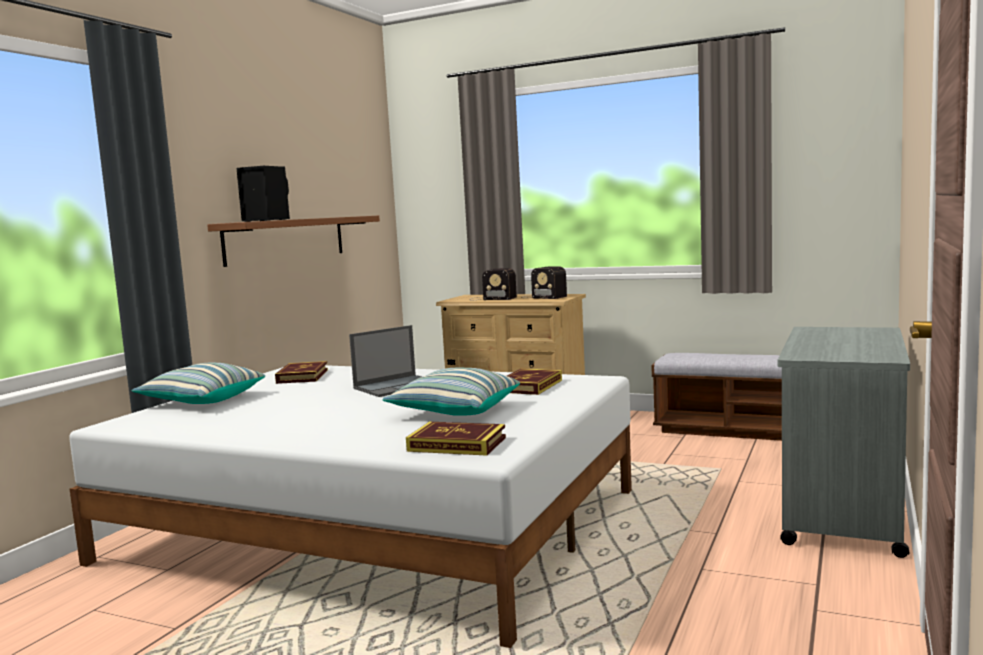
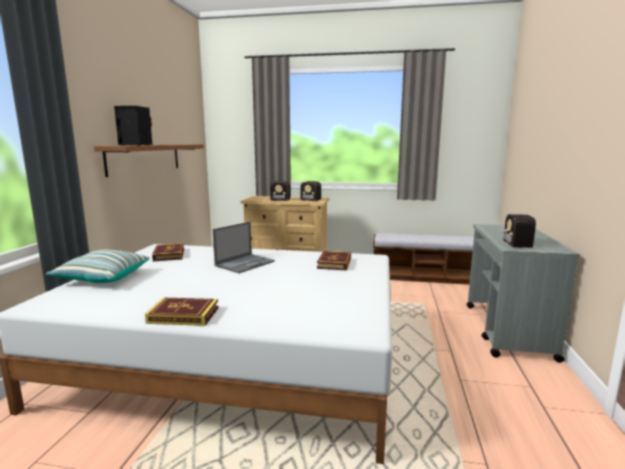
camera: 15 degrees left, 5 degrees up
(454, 411) = (303, 286): pillow -> none
(457, 444) = (331, 318): book -> book (183, 315)
(826, 348) = (516, 241): none -> radio

